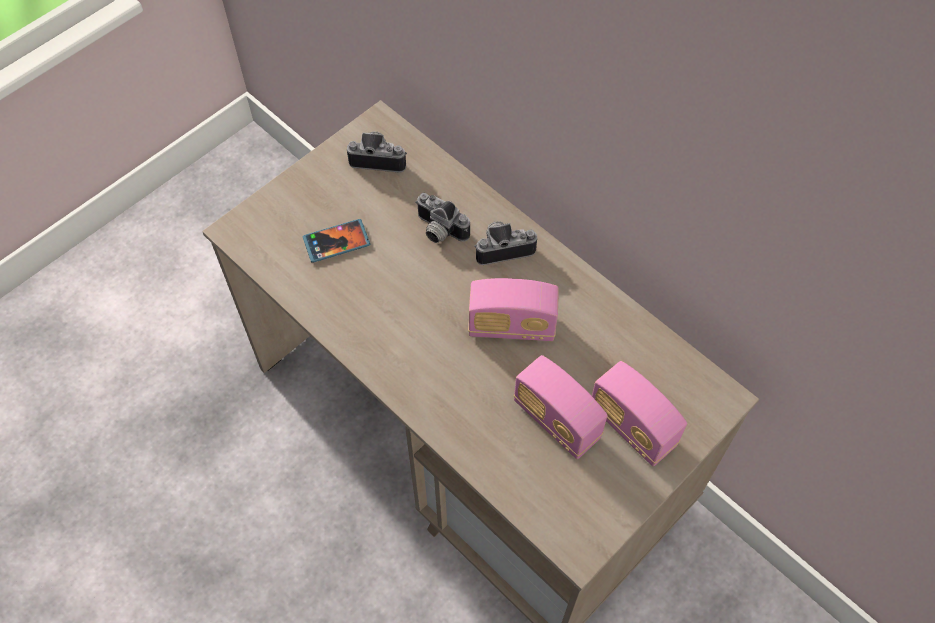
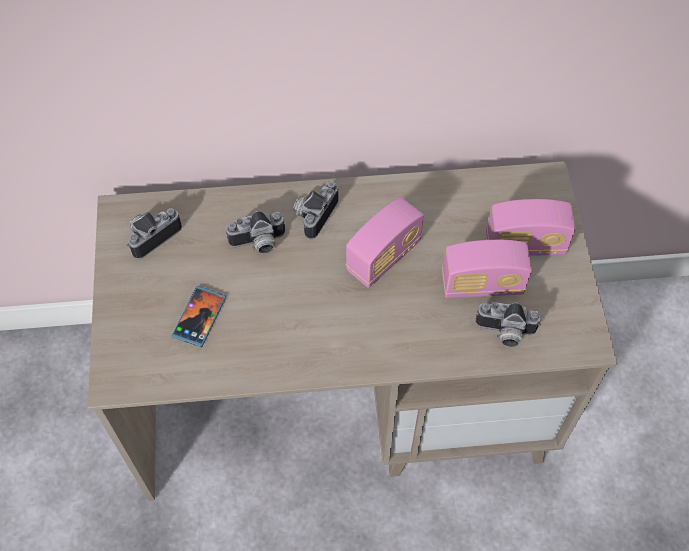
camera: 50 degrees left, 0 degrees up
(524, 472) = (504, 333): none -> camera

